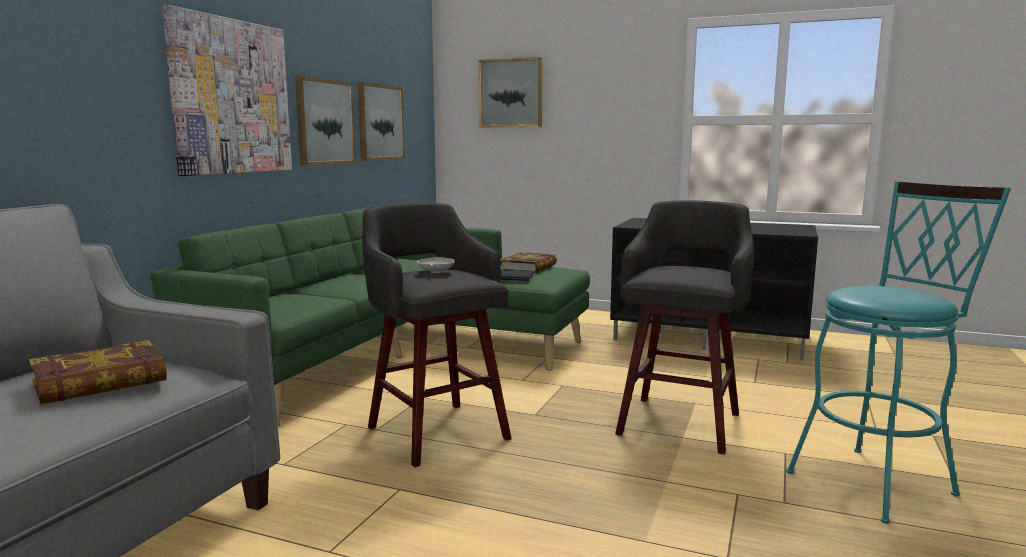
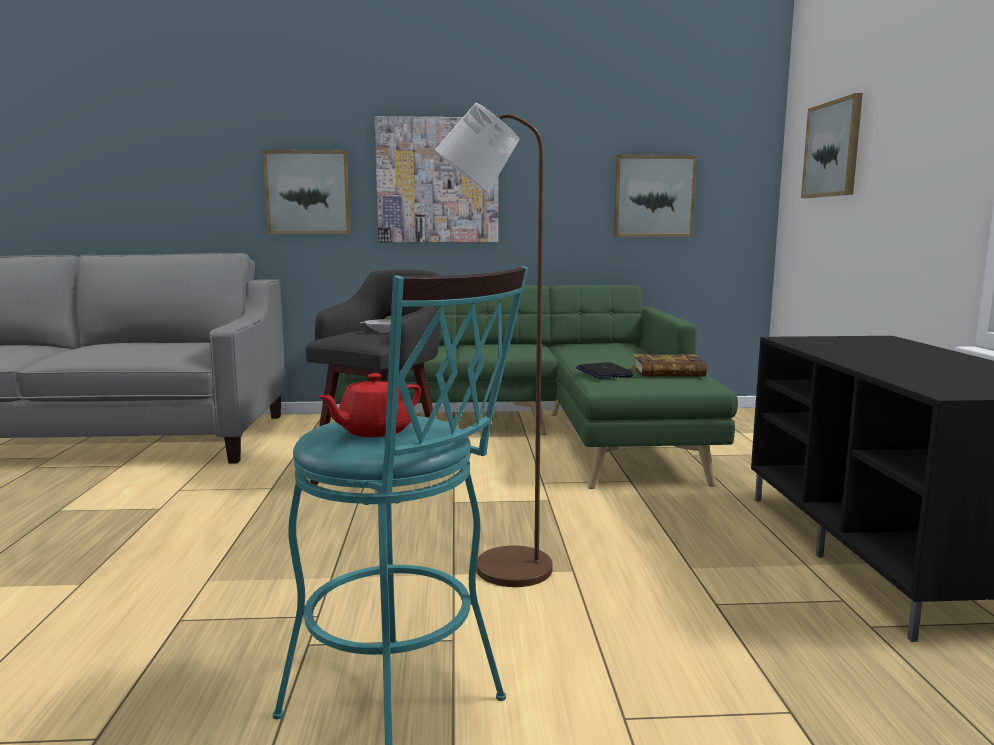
camera: 65 degrees right, 0 degrees up
(100, 381) = (158, 348): book -> none
(324, 122) = (558, 198): picture -> picture (308, 192)
(680, 422) = (498, 568): grey stool -> brown floor lamp
(902, 293) = (374, 431): none -> red teapot

